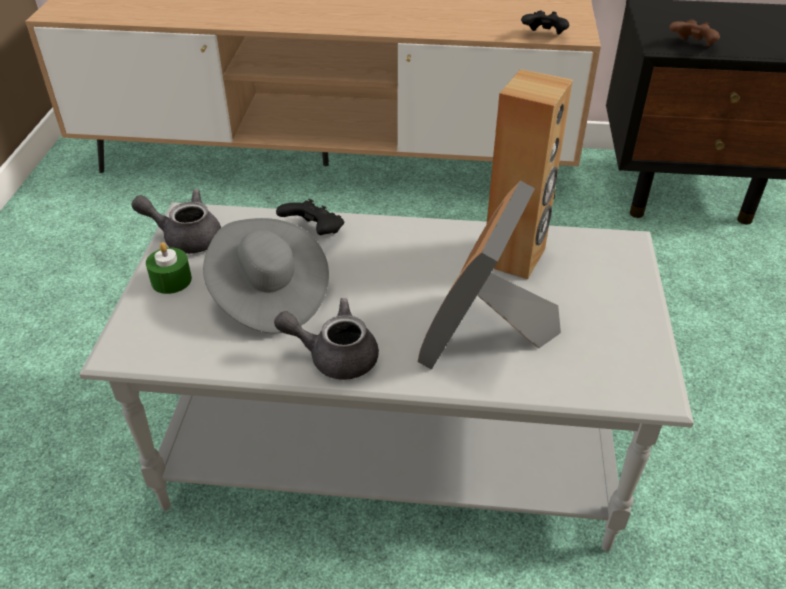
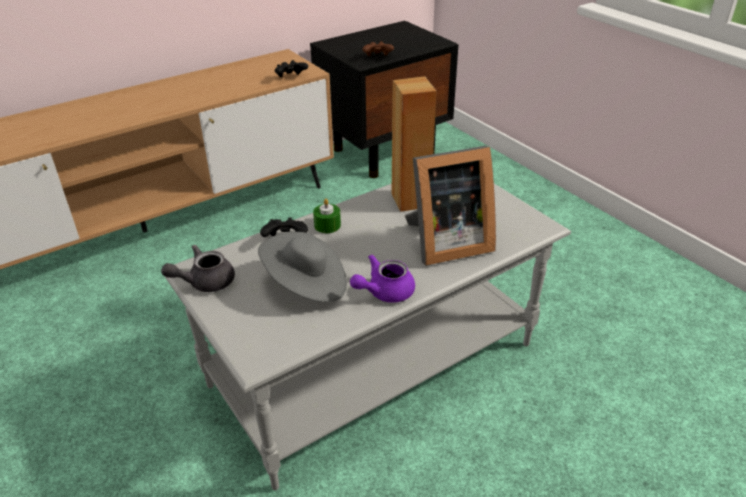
camera: 40 degrees left, 5 degrees down
(171, 280) = (231, 309): green candle -> green candle (327, 225)
(334, 356) = (384, 292): grey teapot -> purple teapot
(484, 337) = (445, 243): picture frame -> picture frame turned 90 degrees counterclockwise

